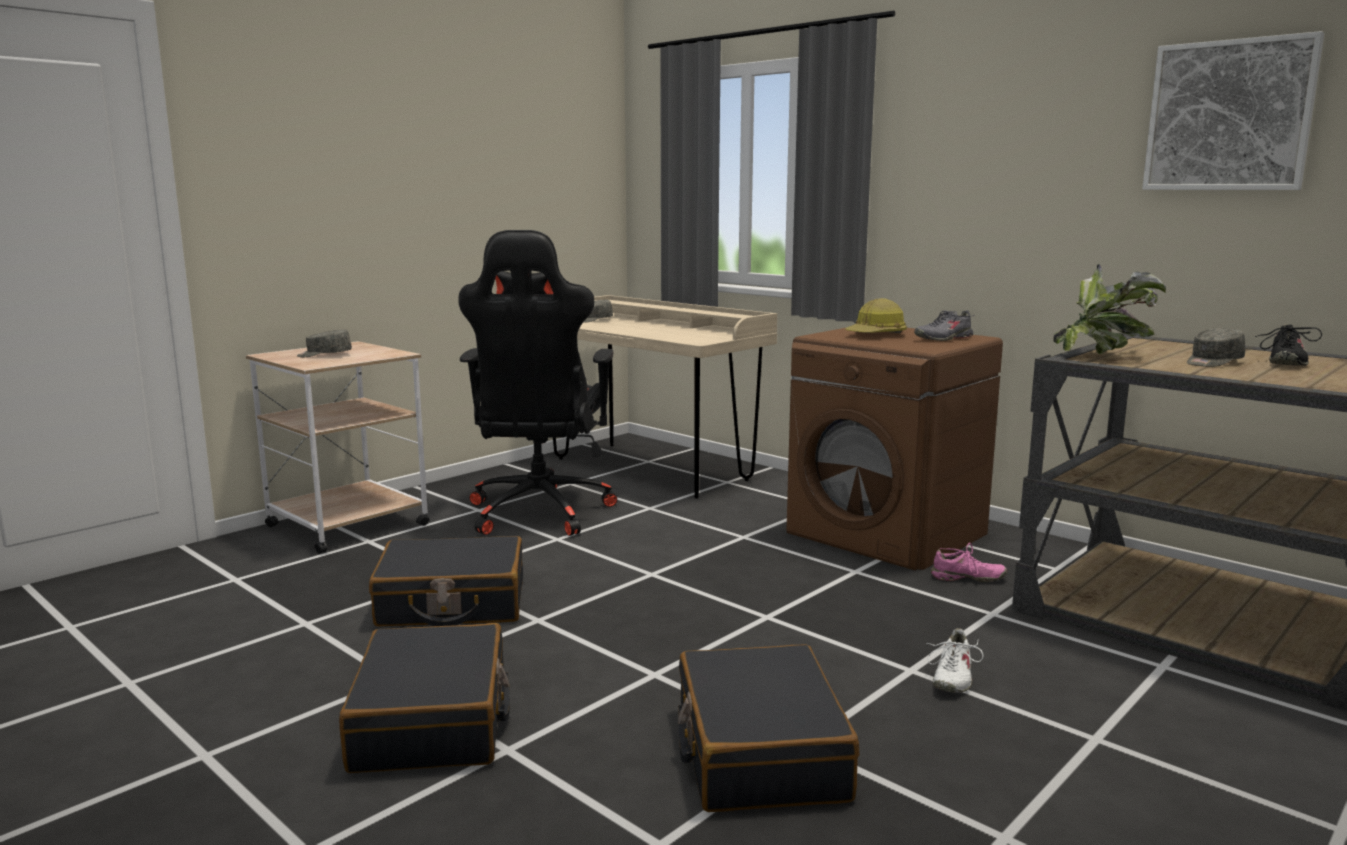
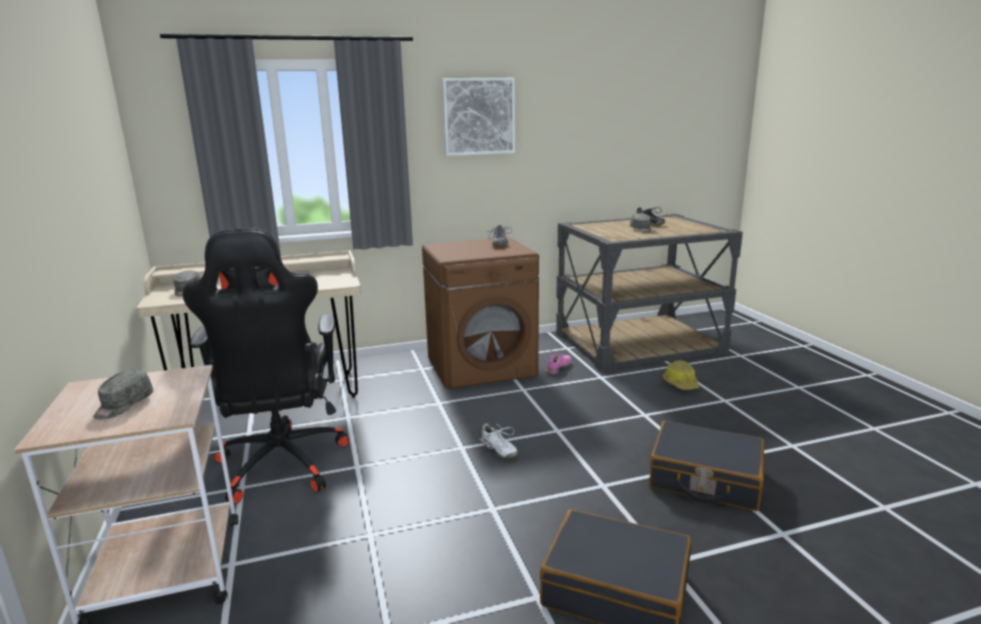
camera: 60 degrees left, 5 degrees up
(452, 603) = (427, 541): black suitcase -> none
(542, 508) = (283, 457): black office chair -> black office chair turned 45 degrees clockwise
(876, 335) = (467, 250): hard hat -> hard hat (681, 383)
(951, 677) = (657, 408): white shoe -> white shoe (498, 450)
(1103, 356) = (609, 236): potted plant -> none
(1229, 116) = (590, 112): picture -> picture (478, 116)

